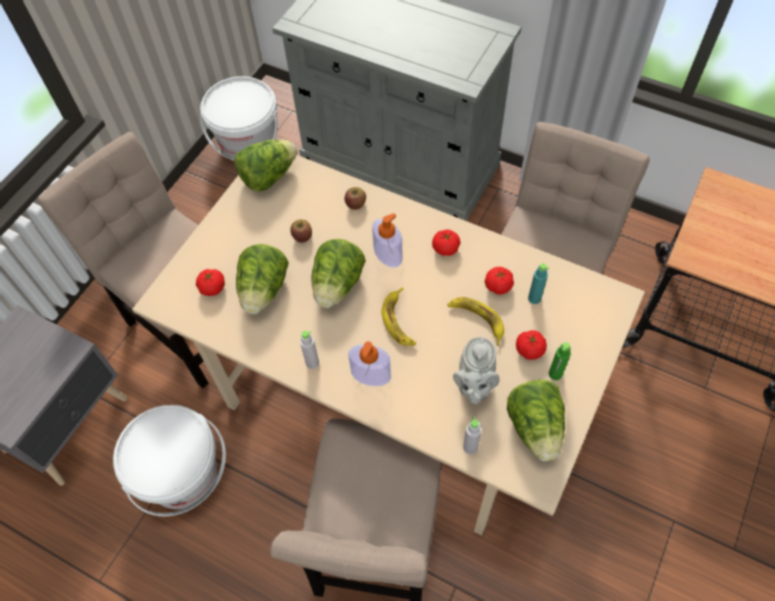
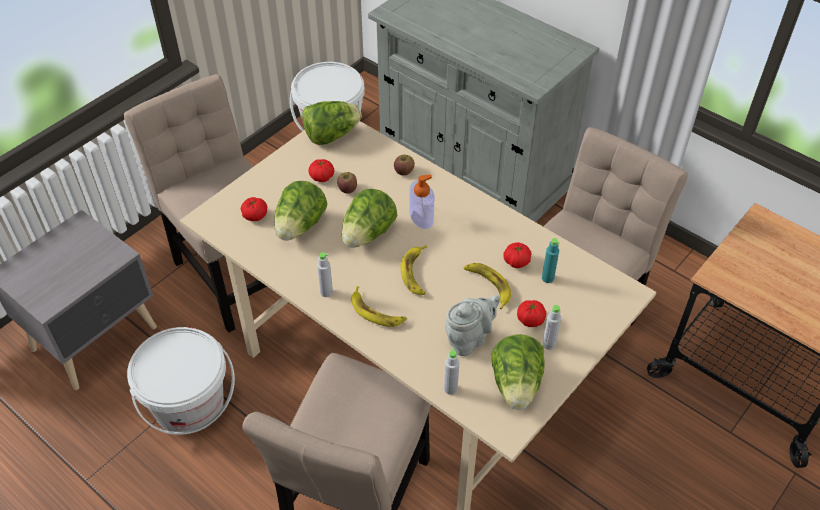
camera: 10 degrees right, 10 degrees down
(371, 374) = (377, 312): soap dispenser -> banana
(445, 248) = (476, 222): tomato -> tomato (322, 177)
(474, 385) = (469, 339): grey teapot -> grey teapot turned 150 degrees counterclockwise
(555, 374) = (549, 344): green bottle -> grey bottle

